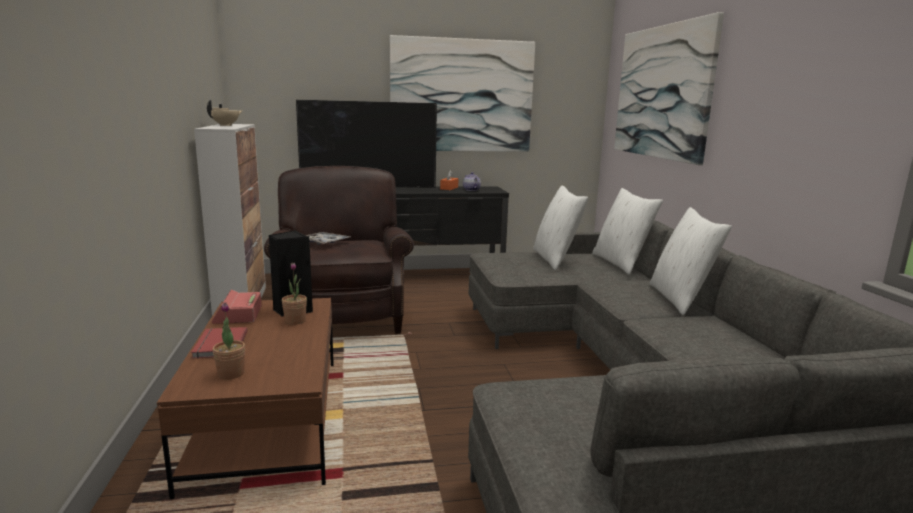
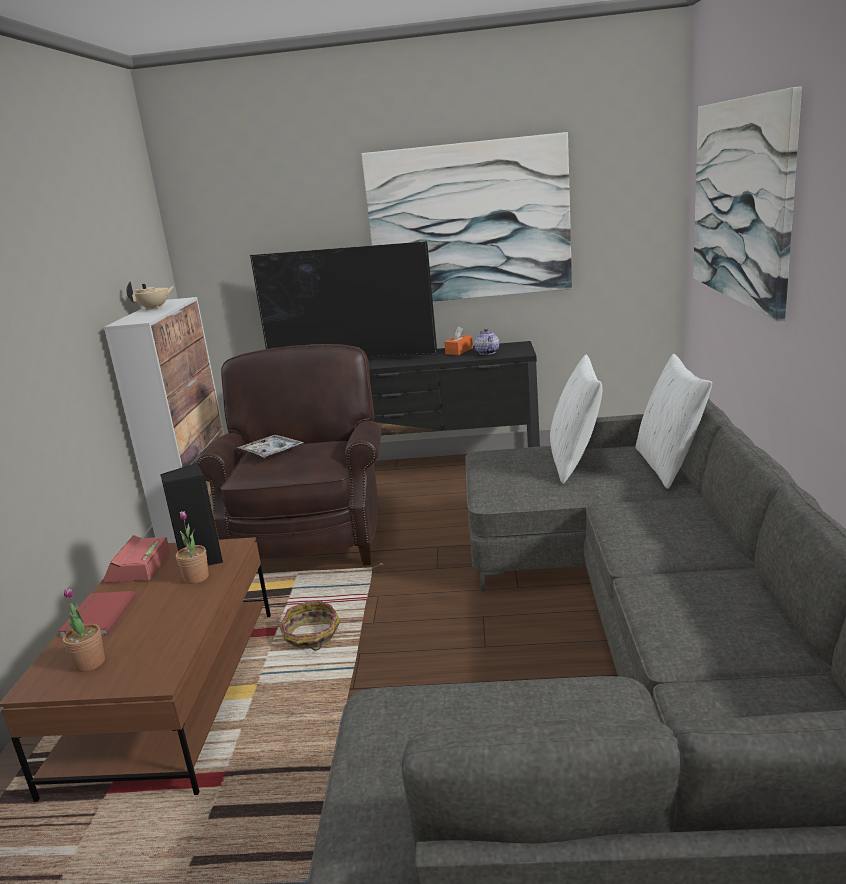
camera: 15 degrees right, 5 degrees up
(374, 378) = (311, 636): none -> basket
(680, 299) = (718, 538): white pillow -> none

